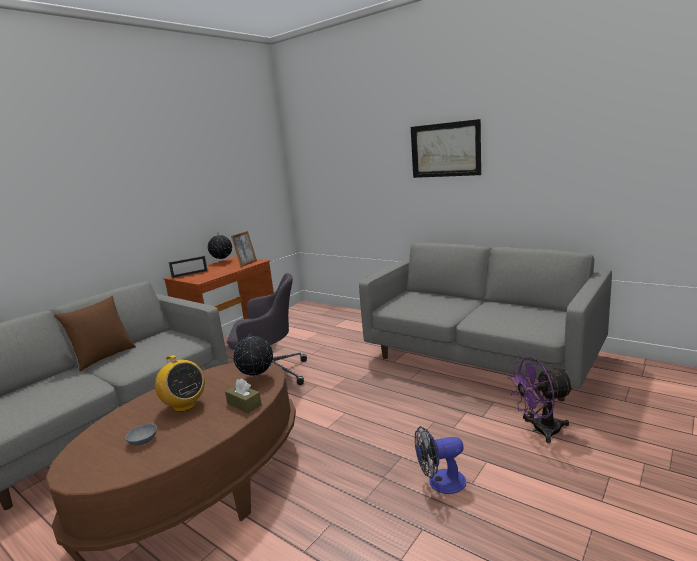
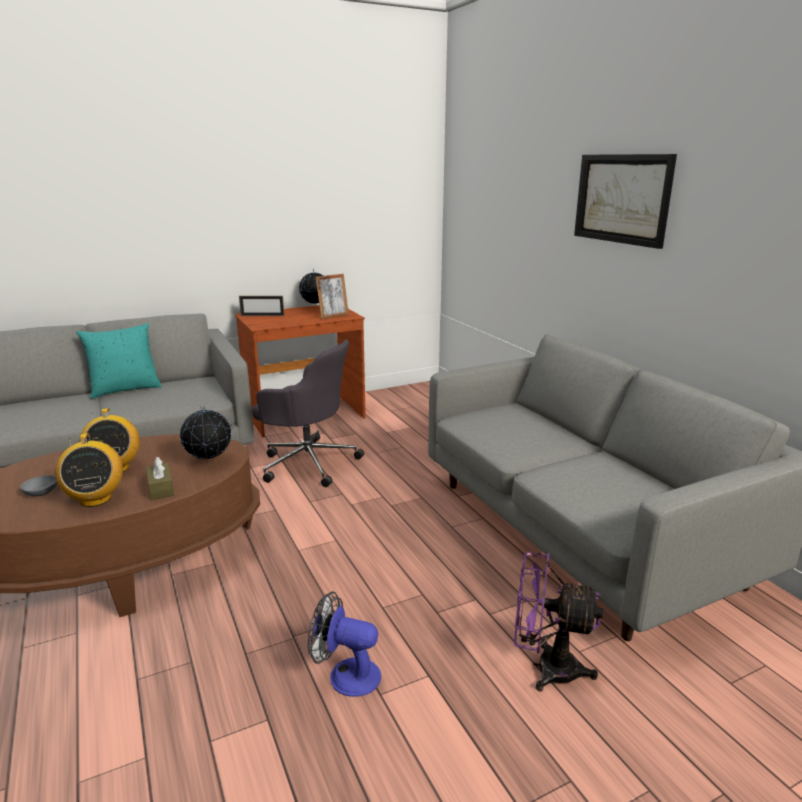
camera: 25 degrees right, 5 degrees up
(103, 357) = (125, 389): brown pillow -> turquoise pillow
(200, 428) = (95, 499): none -> radio

